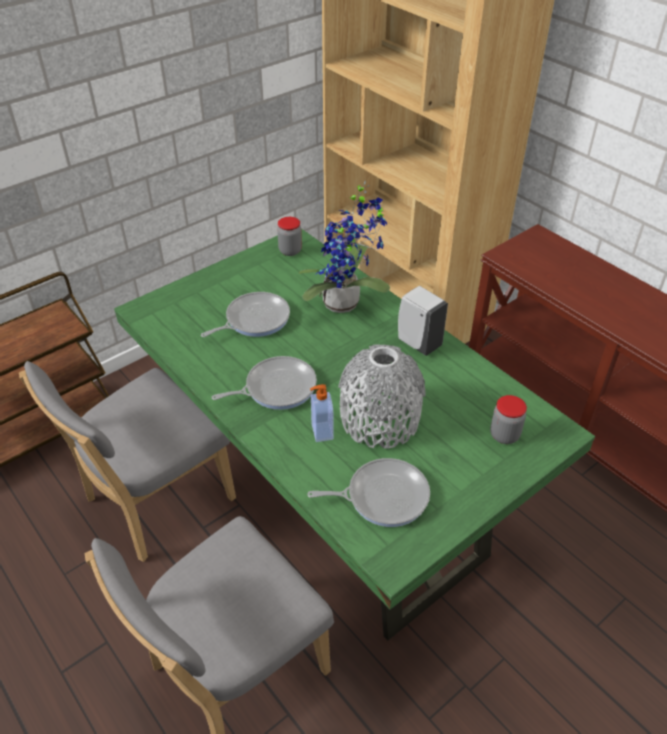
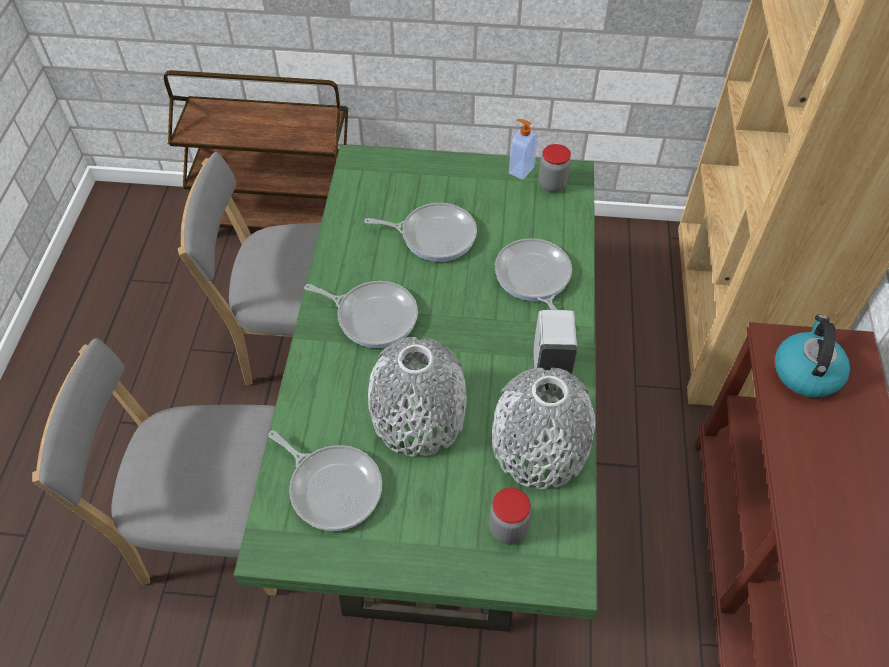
camera: 45 degrees right, 10 degrees up
(321, 432) = (357, 386): soap dispenser -> soap dispenser (520, 170)
(346, 304) = (533, 278): potted plant -> frying pan
(465, 383) = (539, 447): none -> grey vase
(535, 259) = (805, 372): none -> kettle

